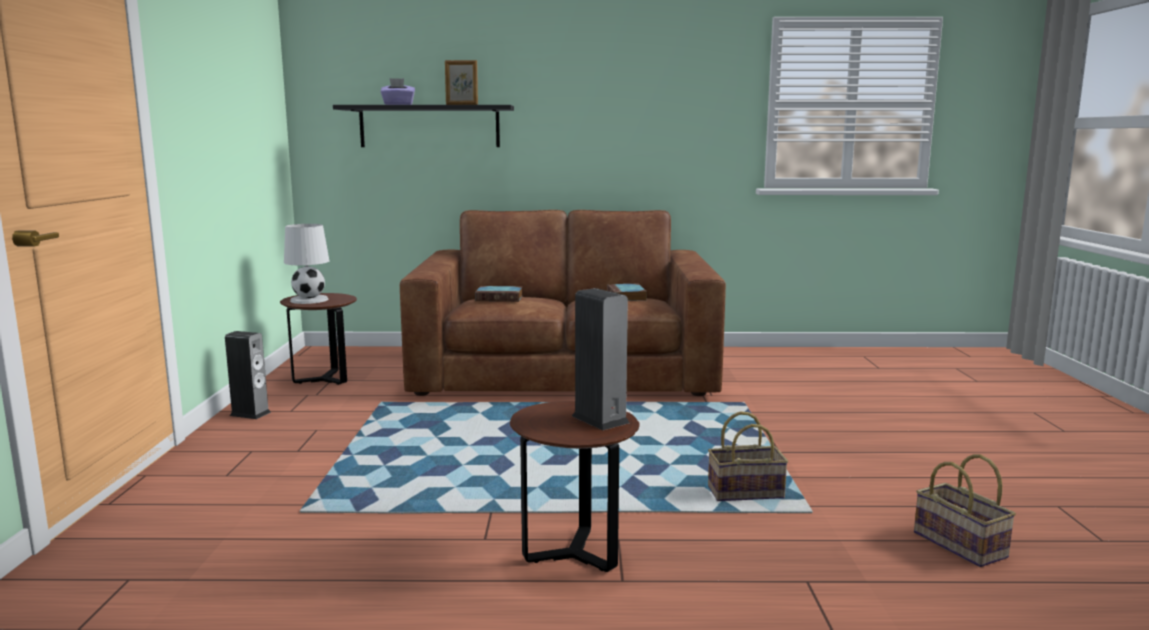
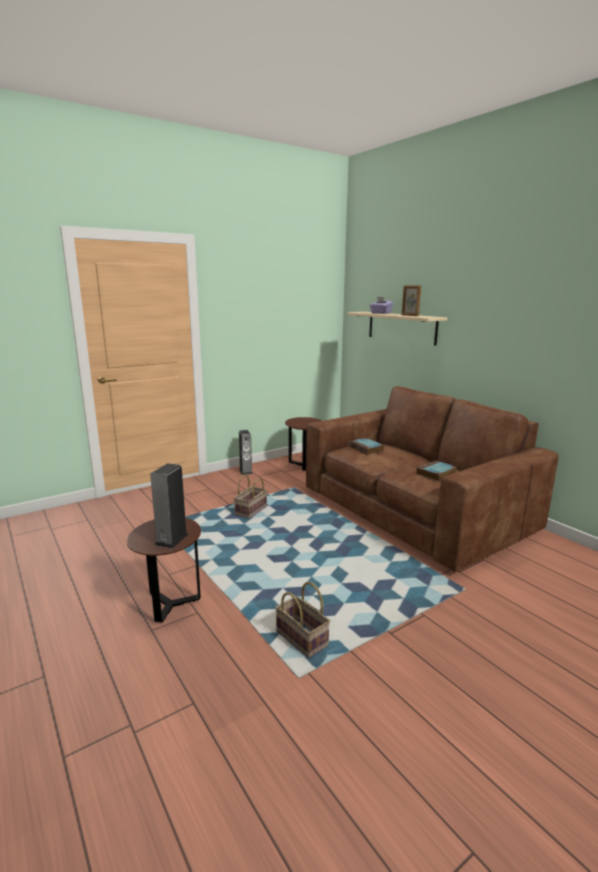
camera: 55 degrees right, 5 degrees up
(309, 300) = (300, 421): white table lamp -> none
(429, 126) = (401, 327): black shelf -> beige shelf
(962, 545) = (311, 781): basket -> basket (251, 511)

